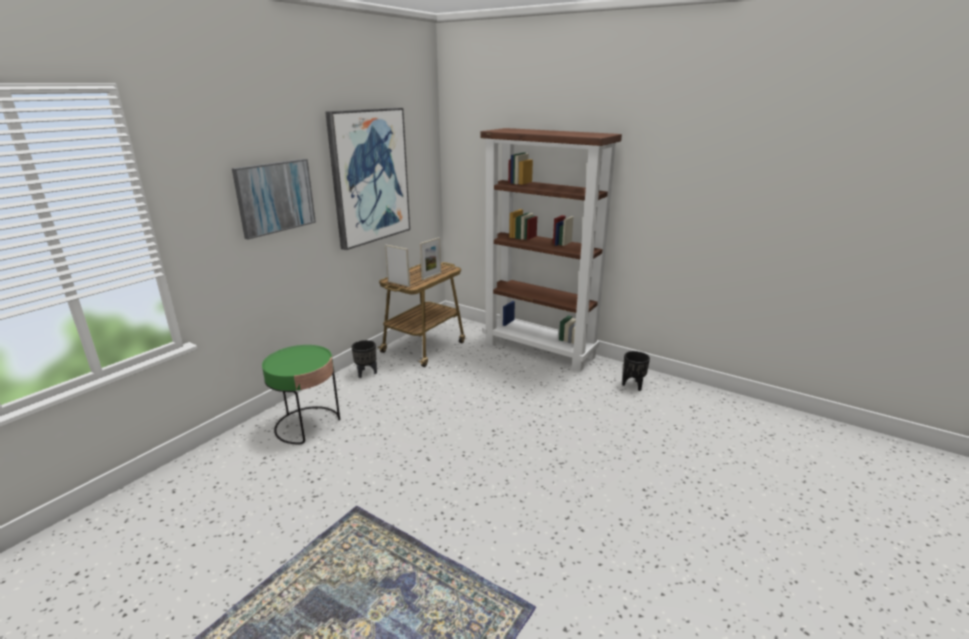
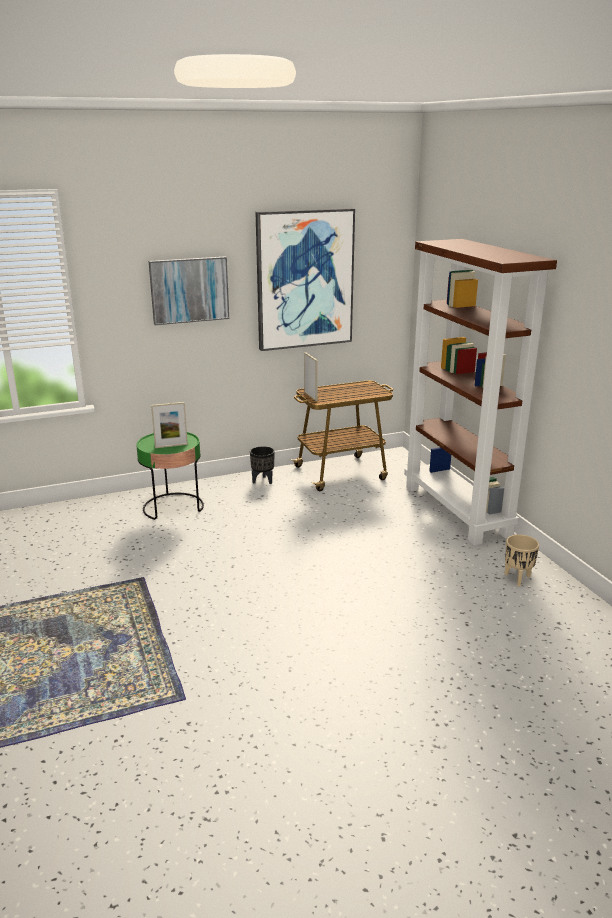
camera: 35 degrees right, 0 degrees up
(431, 276) = (351, 395): picture frame -> picture frame (171, 446)
(633, 385) = (518, 578): black planter -> beige planter

